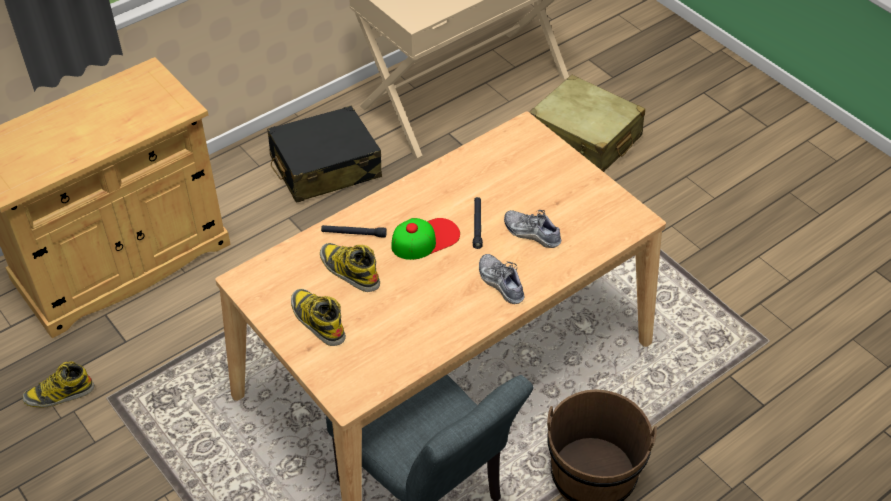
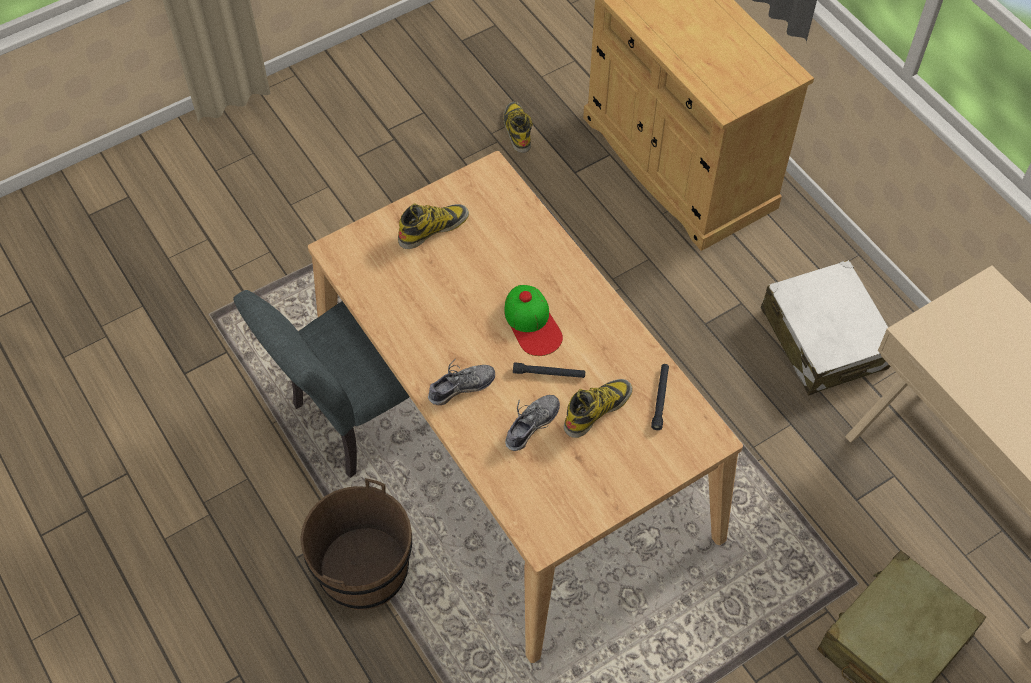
camera: 95 degrees right, 10 degrees up
(325, 167) = (824, 338): black suitcase -> white suitcase
(349, 270) = (494, 255): boot -> boot (597, 409)
(354, 234) = (546, 261): black flashlight -> black flashlight (660, 398)

